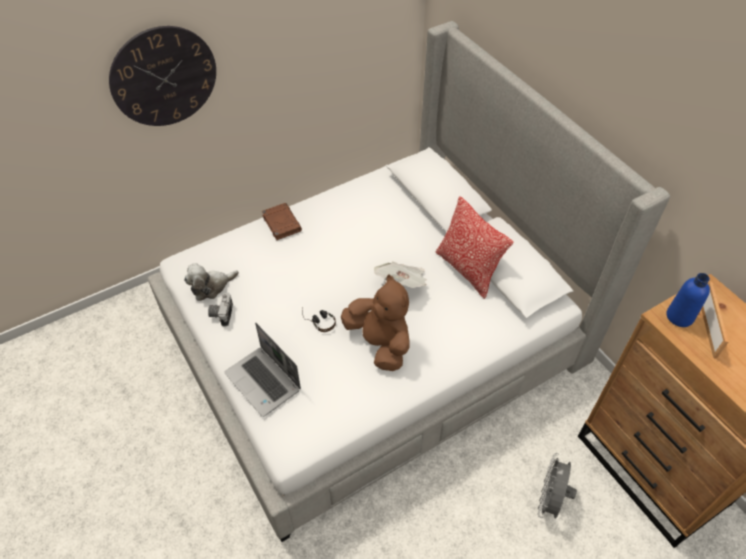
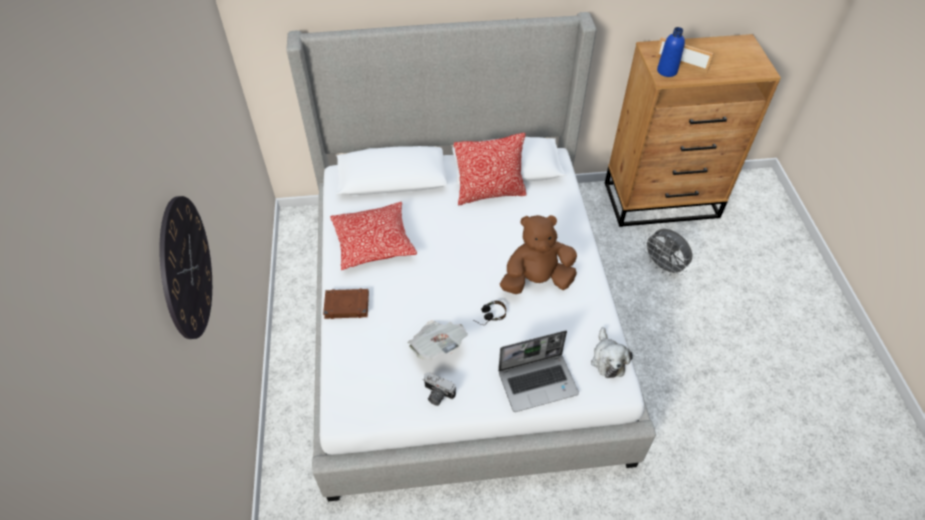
camera: 65 degrees left, 0 degrees up
(211, 286) = (395, 394): plush toy -> plush toy (608, 359)
(355, 213) = (374, 243): none -> pillow
(402, 283) = (479, 240): newspaper -> newspaper (437, 346)

